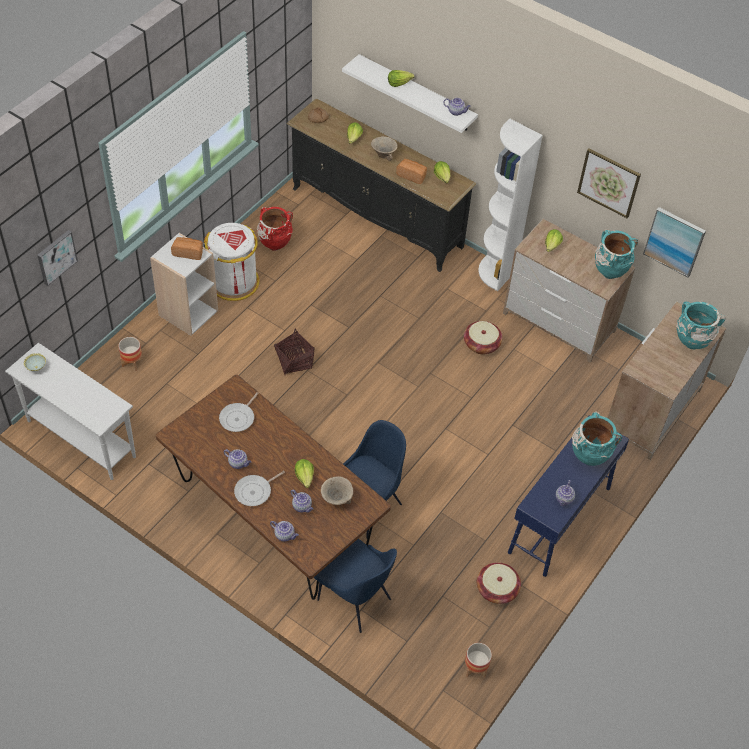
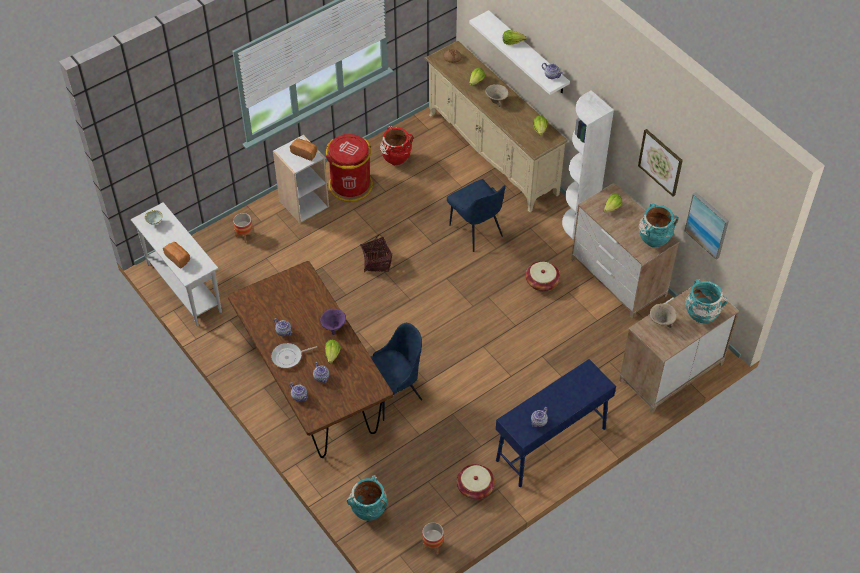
camera: 20 degrees right, 0 degrees up
(56, 256) = (185, 135): picture -> none
(234, 282) = (350, 185): white trash can -> red trash can
(238, 418) = (297, 296): frying pan -> none
(294, 444) = (333, 327): none -> purple bowl
(336, 499) = (351, 378): beige bowl -> beige bowl (661, 322)
(355, 599) = (355, 466): blue chair -> blue chair (476, 231)
(376, 218) = (491, 154): black cabinet -> beige cabinet
(412, 175) = (514, 123): bread -> bread (178, 258)
(589, 457) = (574, 393): turquoise vase -> turquoise vase (369, 512)

